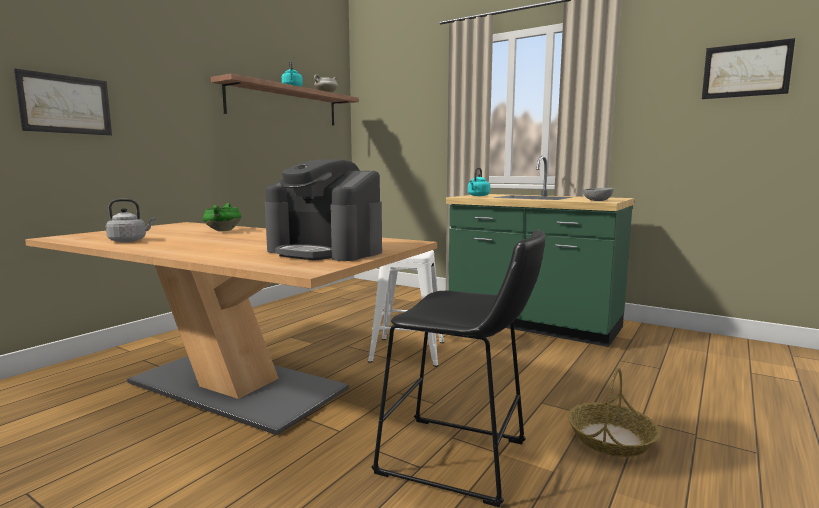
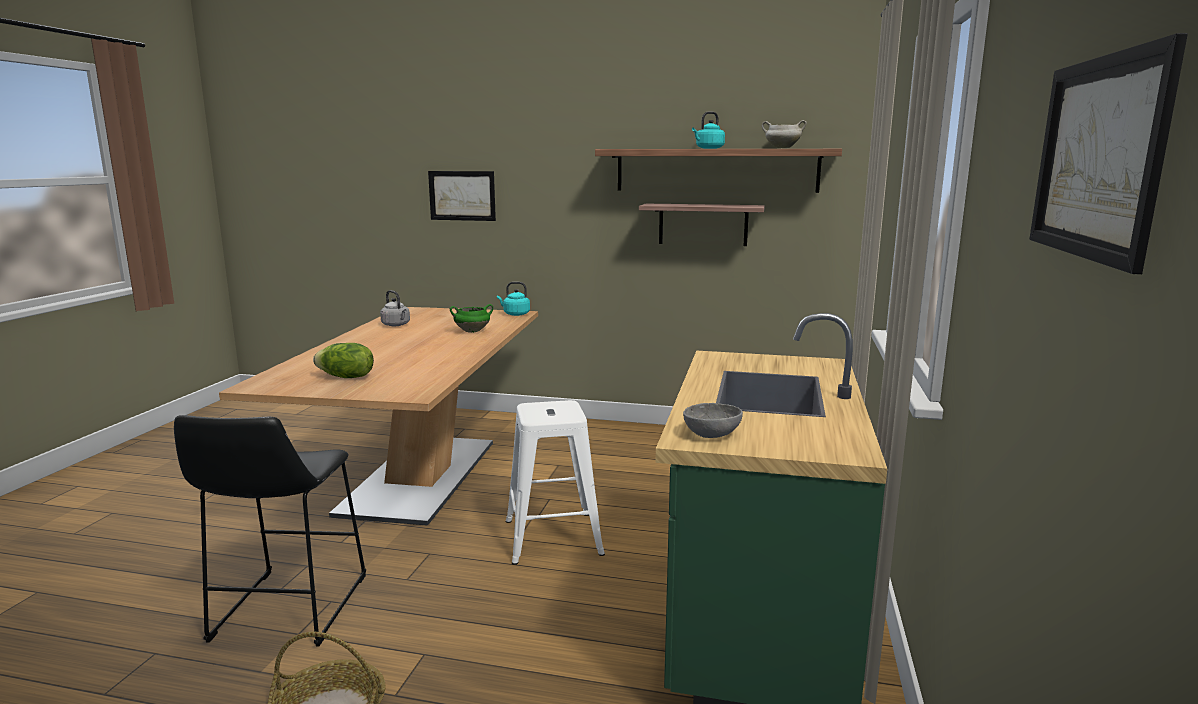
camera: 70 degrees right, 5 degrees up
(280, 144) = (703, 224): none -> shelf
(326, 251) = (346, 377): coffee machine -> lettuce
(478, 195) = (759, 361): turquoise kettle -> turquoise kettle (515, 314)

